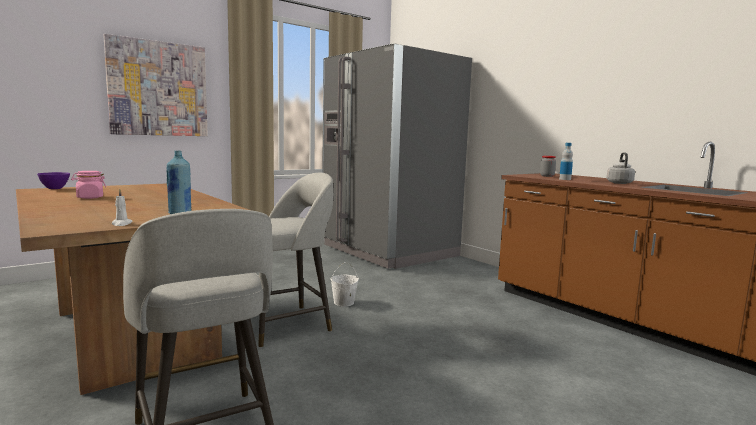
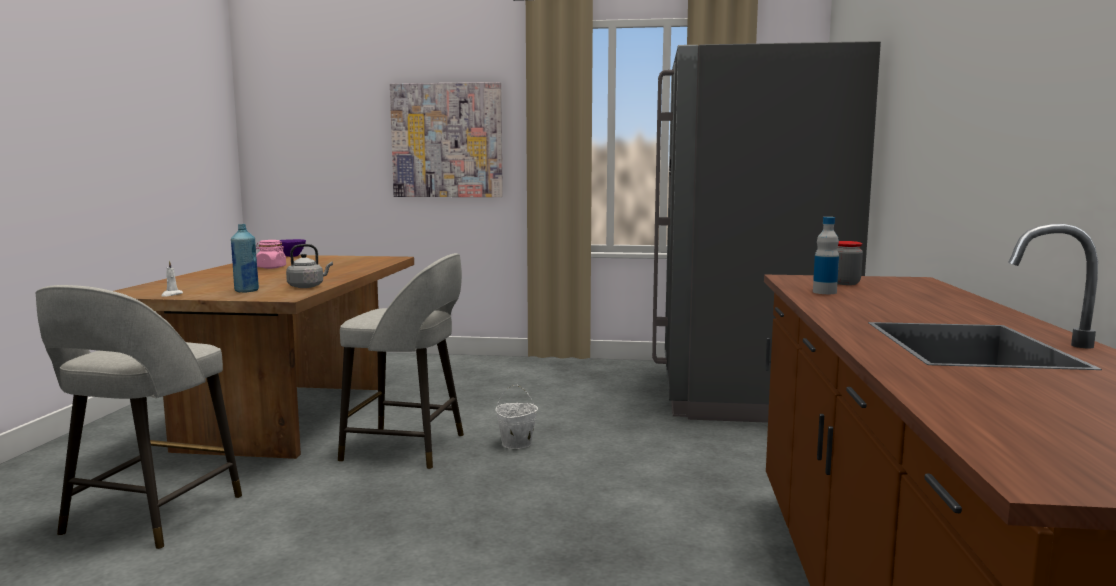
camera: 45 degrees right, 0 degrees up
(619, 183) = (895, 310): grey kettle -> grey kettle (307, 286)

